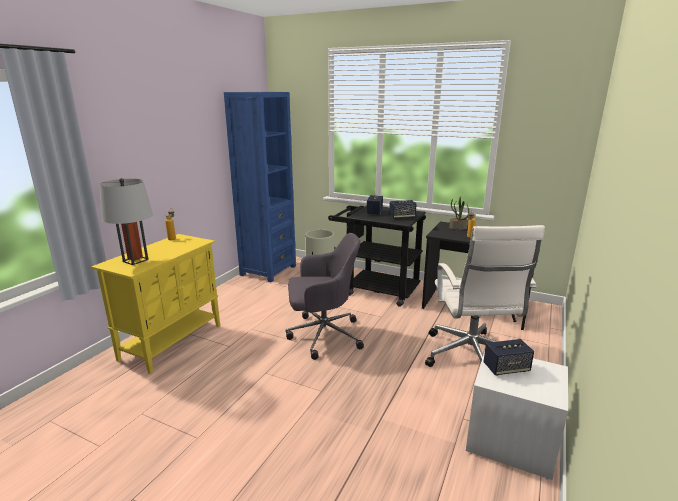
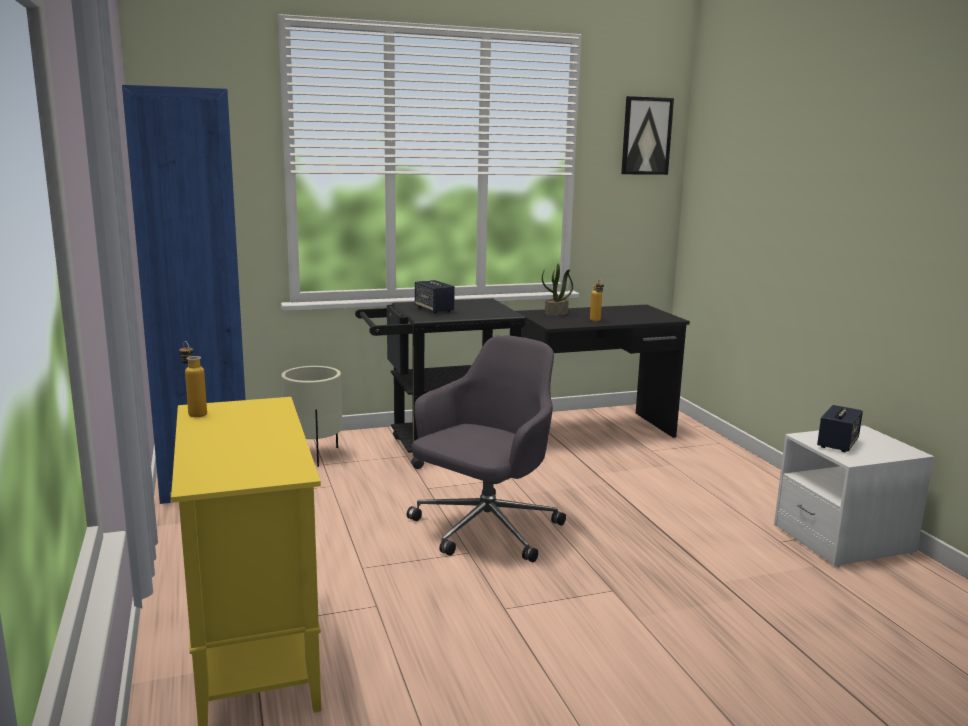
camera: 45 degrees left, 5 degrees down
(135, 260) = (242, 460): grey table lamp -> none
(402, 217) = (487, 308): speaker -> none
(471, 357) = (683, 483): white office chair -> none
(561, 111) = (646, 136): none -> picture

